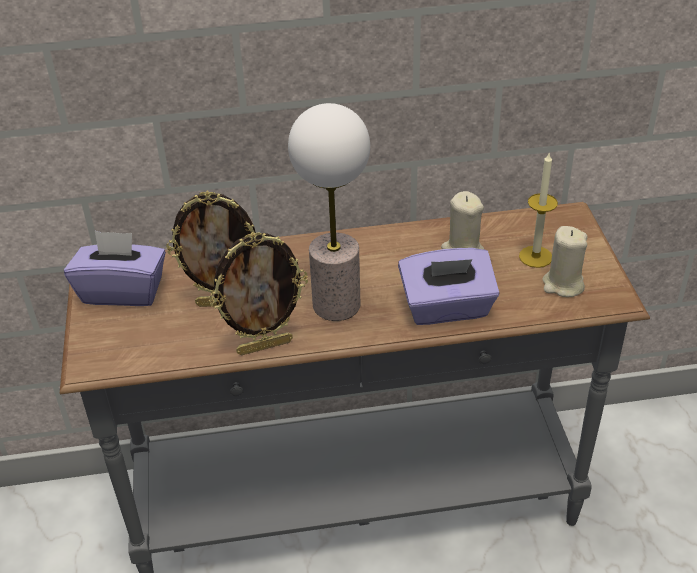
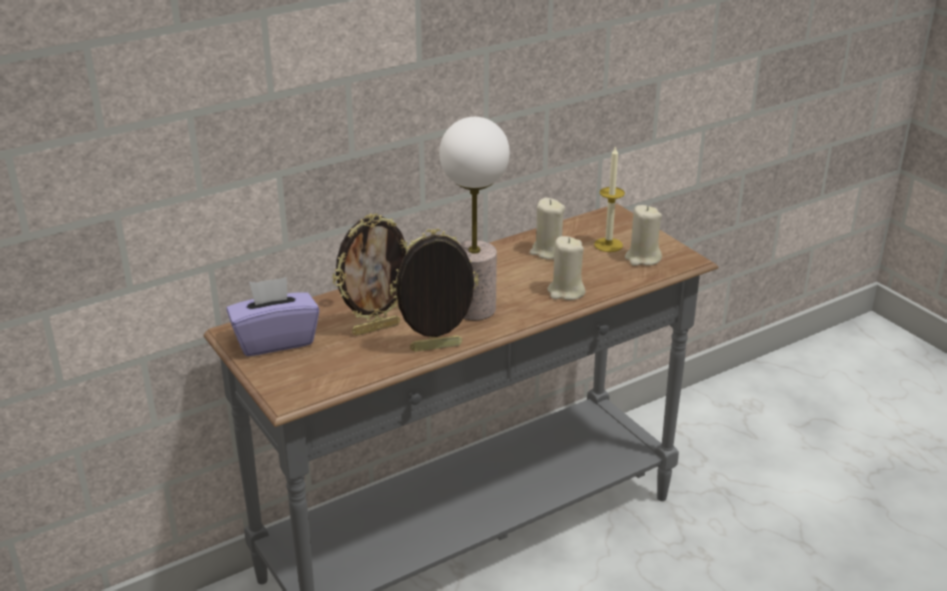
camera: 25 degrees left, 10 degrees down
(264, 346) = (436, 349): picture frame -> picture frame turned 150 degrees counterclockwise
(447, 308) = (566, 292): purple tissue box -> beige candle

